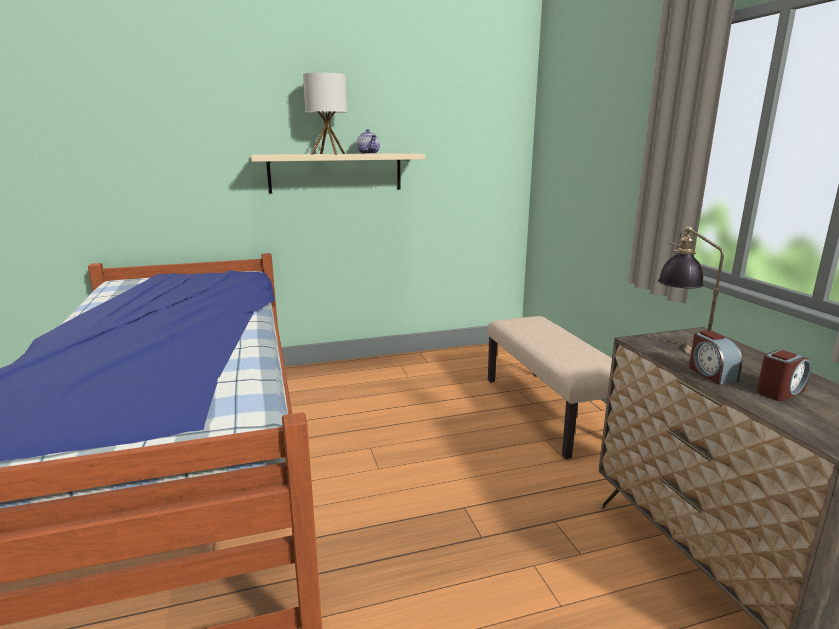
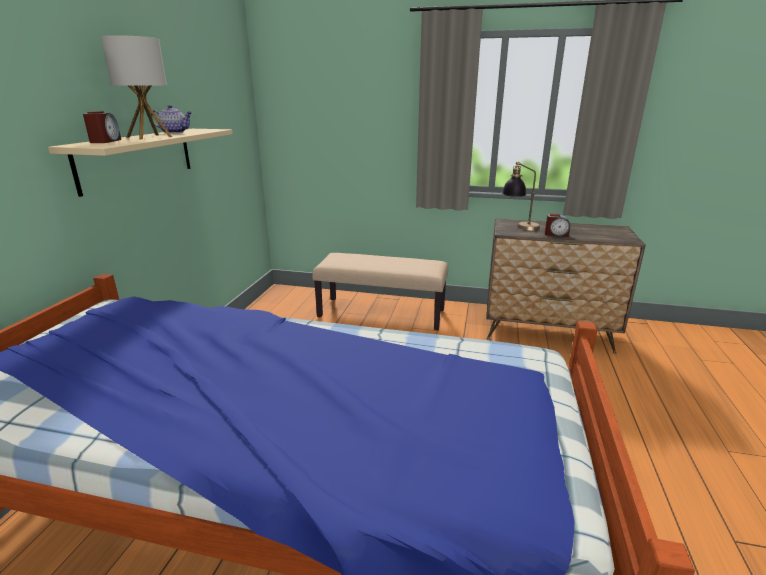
camera: 60 degrees left, 5 degrees up
(779, 391) = (581, 232): alarm clock -> alarm clock (105, 141)

